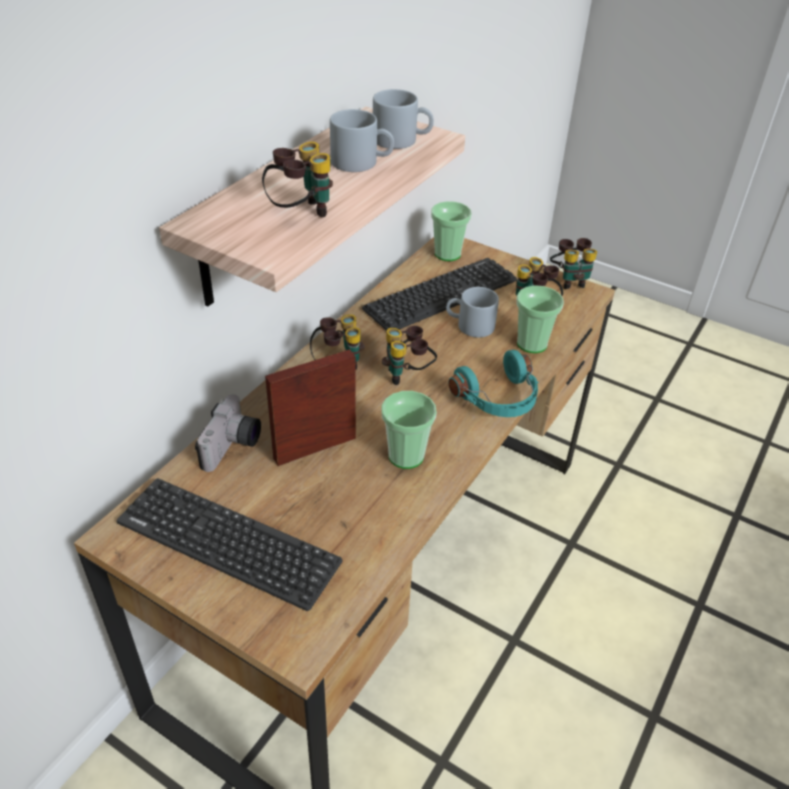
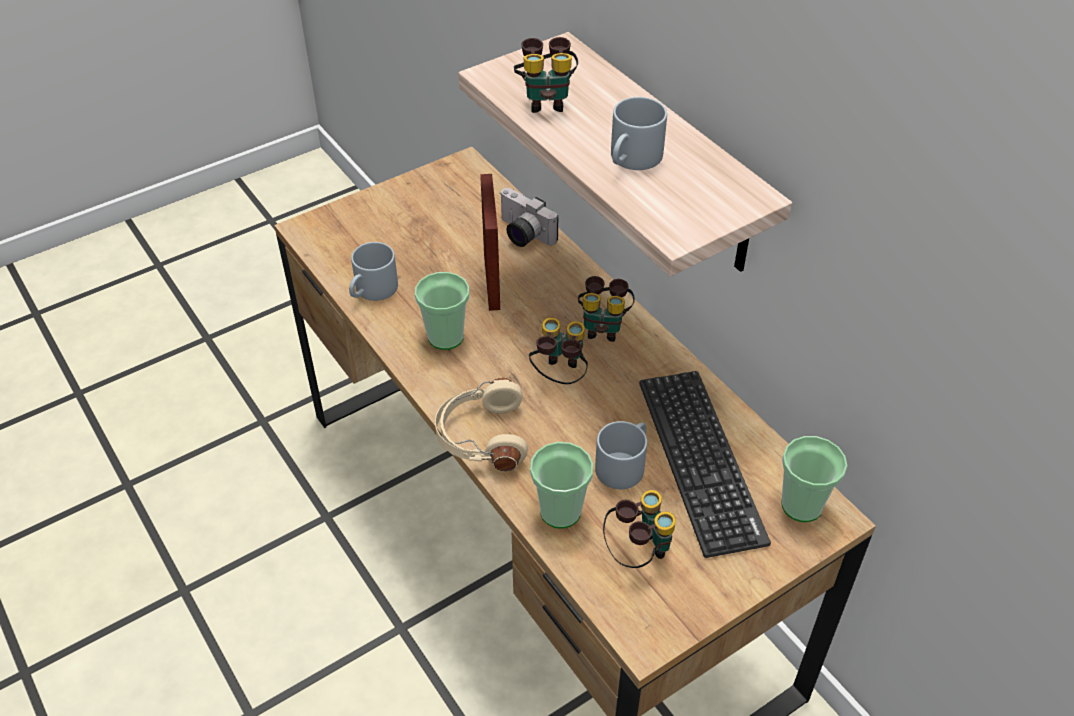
camera: 115 degrees right, 5 degrees up
(228, 542) = (421, 213): keyboard -> none
(402, 140) = (676, 202): grey mug -> grey mug (372, 291)
(499, 399) = (481, 437): turquoise headphones -> beige headphones
(570, 280) = (683, 629): binoculars -> none

